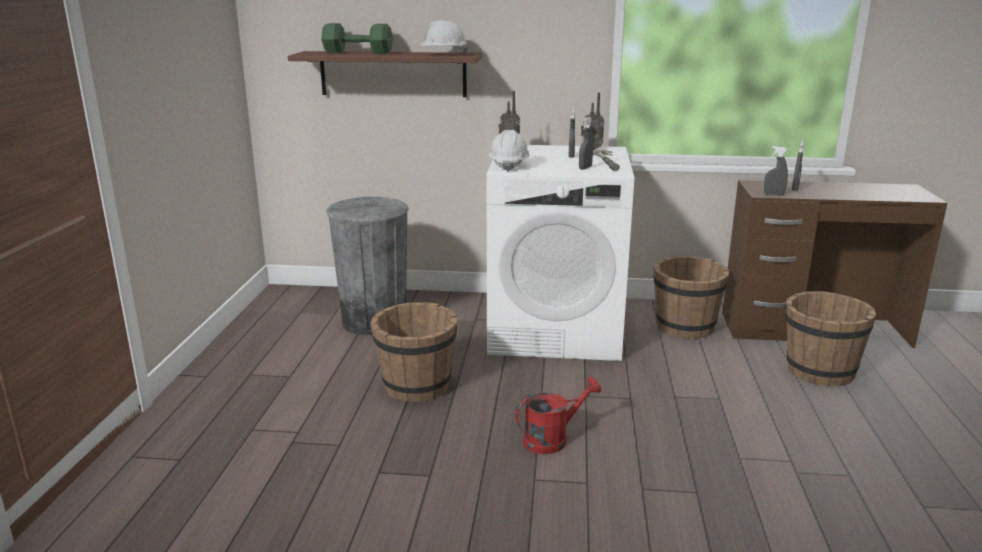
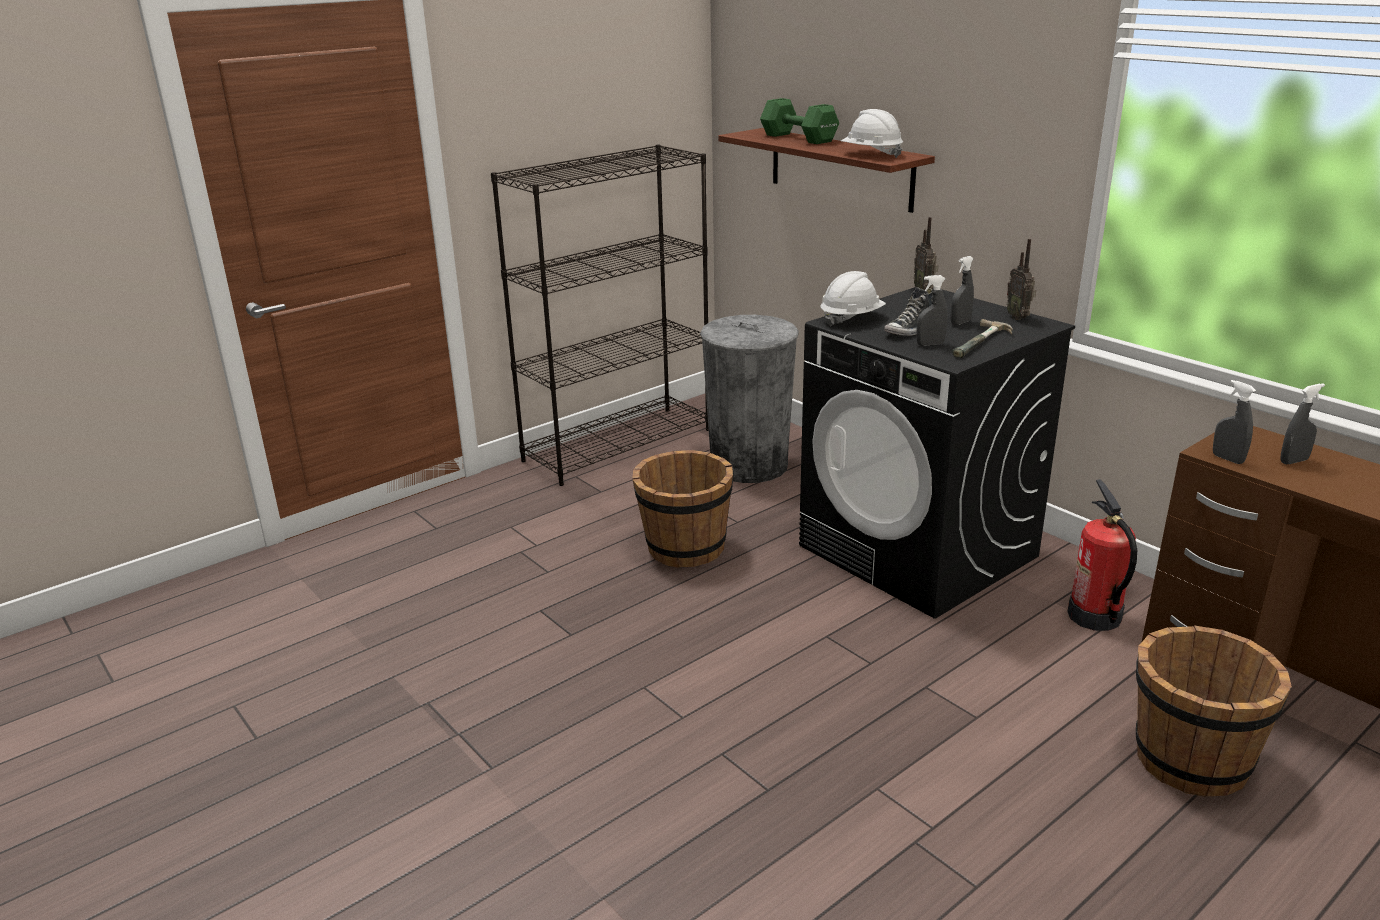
camera: 45 degrees right, 5 degrees up
(250, 341) = (618, 444): none -> black bookcase
(552, 439) = (720, 660): red watering can -> none
(556, 330) = (919, 551): white washing machine -> black washing machine
(557, 164) = (910, 331): none -> shoe
(685, 327) = (1094, 616): brown bucket -> fire extinguisher

